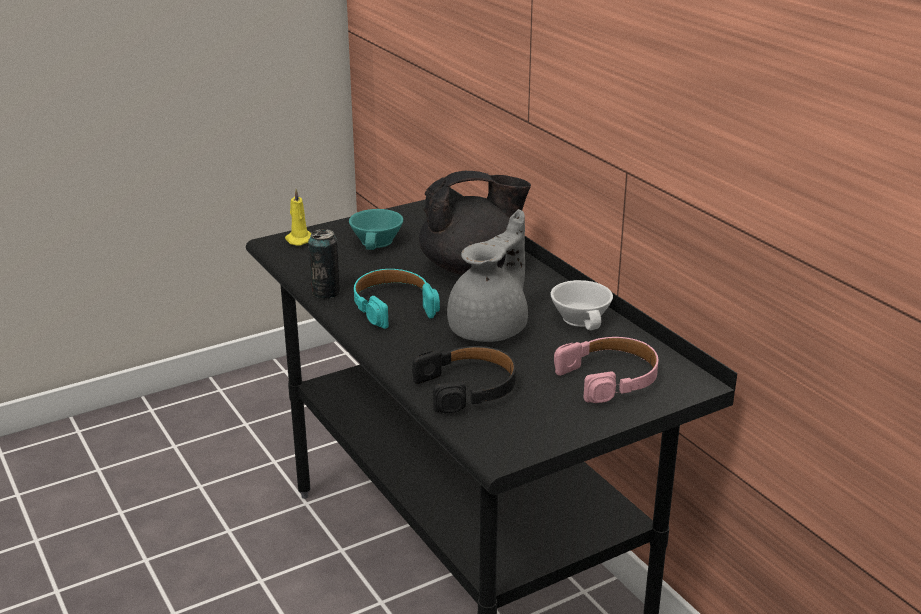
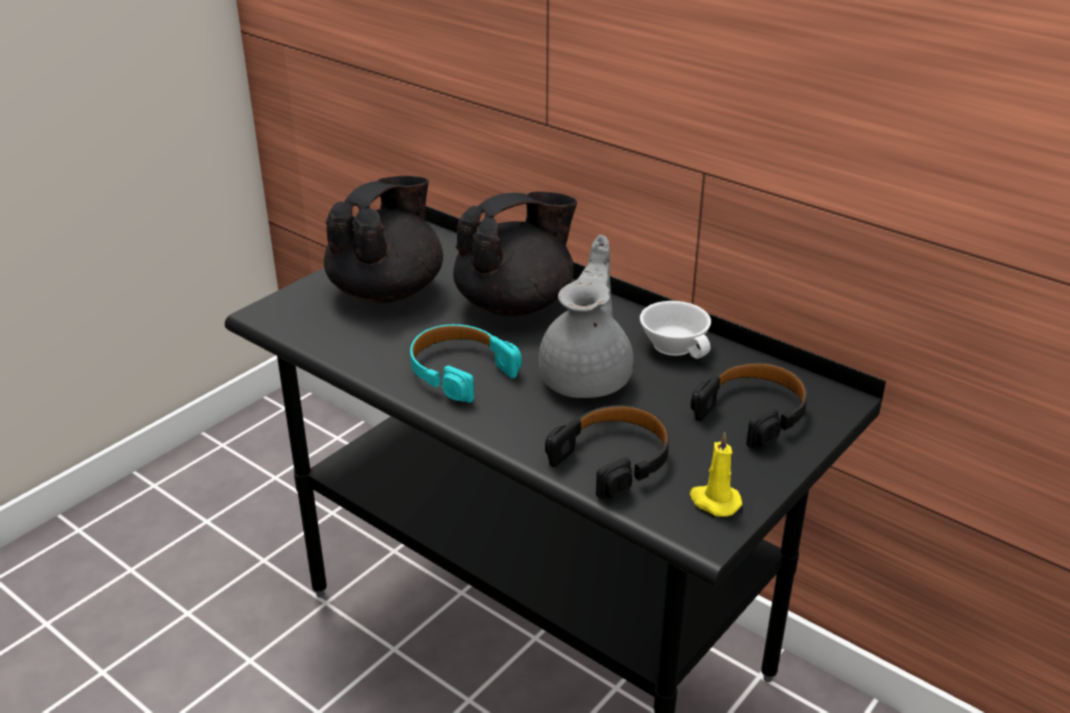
camera: 20 degrees left, 5 degrees up
(299, 239) = (290, 304): yellow candle -> yellow candle (714, 501)
(326, 292) = (368, 368): can -> none
(378, 242) = (388, 290): turquoise cup -> black teapot
(609, 378) = (753, 412): pink headphones -> black headphones

